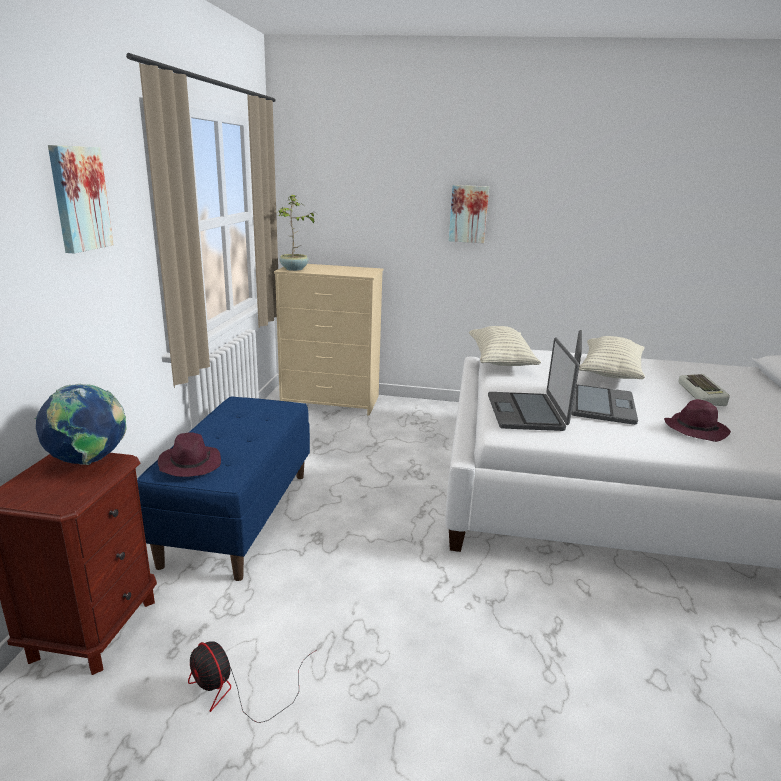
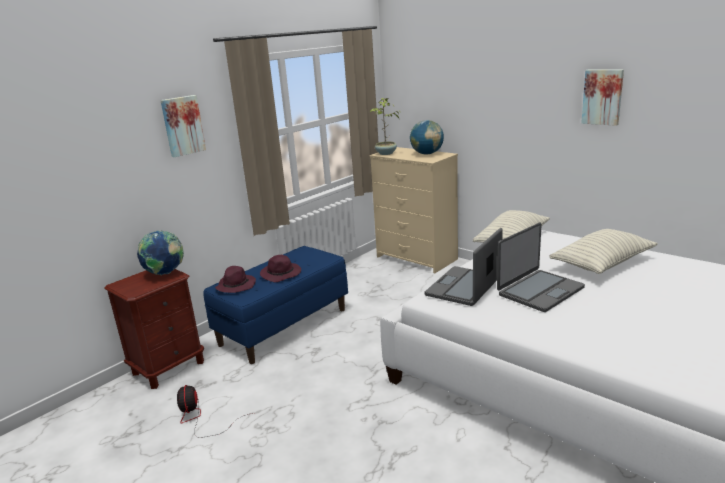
camera: 35 degrees right, 0 degrees up
(348, 269) = (427, 154): none -> globe
(468, 214) = (524, 108): picture -> picture (602, 97)
(695, 429) = (598, 327): purple hat -> purple hat (281, 274)
(703, 394) = (667, 298): keyboard -> none

